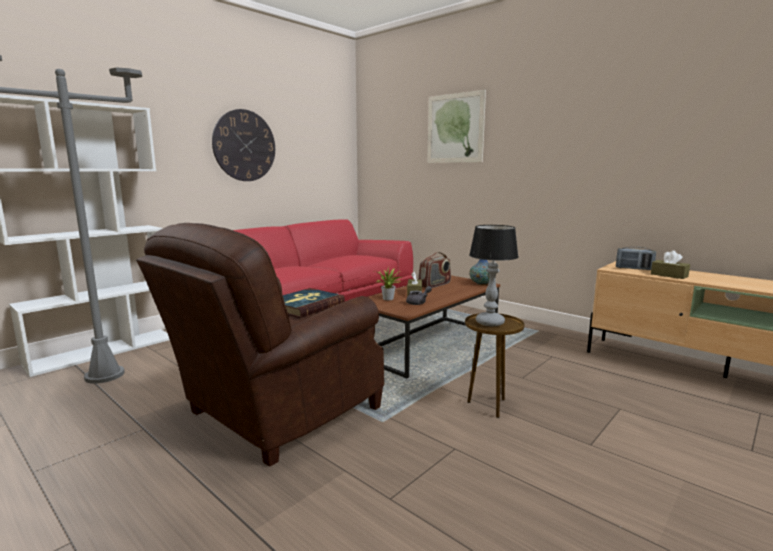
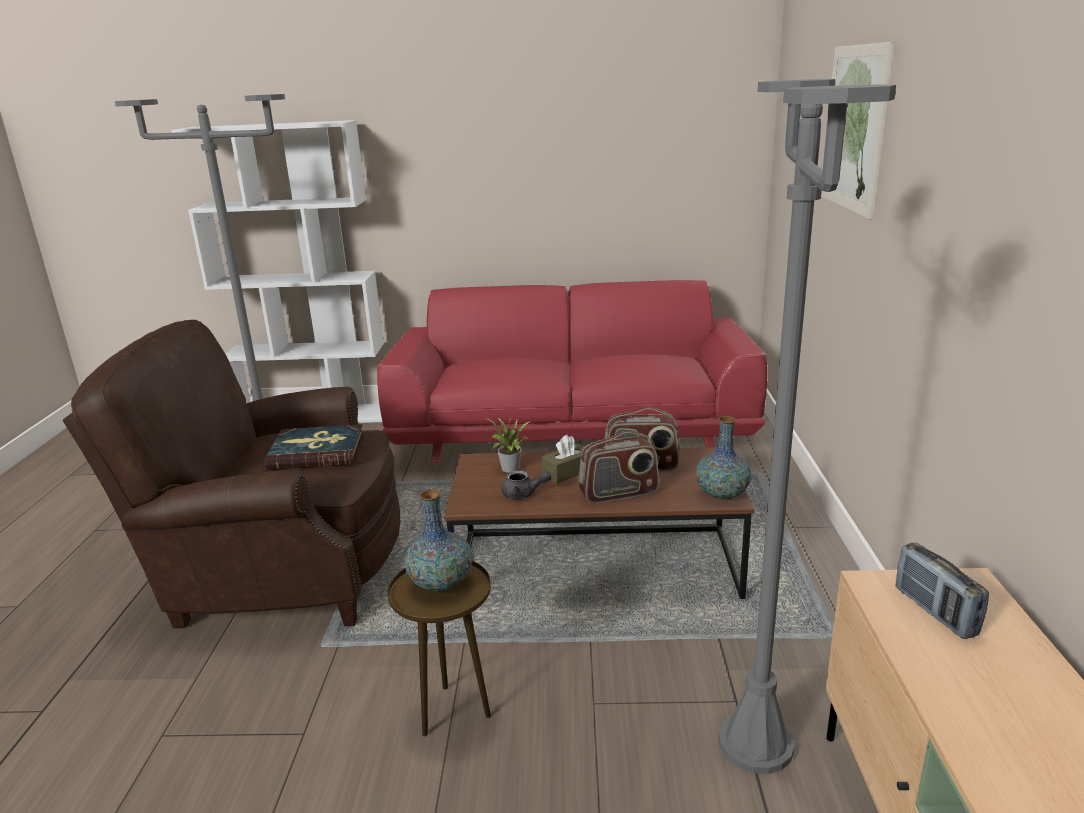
camera: 50 degrees right, 10 degrees up
(244, 145) = (521, 153): wall clock -> none
(451, 292) = (619, 493): none -> radio
(489, 322) = (441, 582): table lamp -> vase
(579, 362) = (755, 743): none -> grey floor lamp
(669, 275) = (949, 675): brown tissue box -> none

